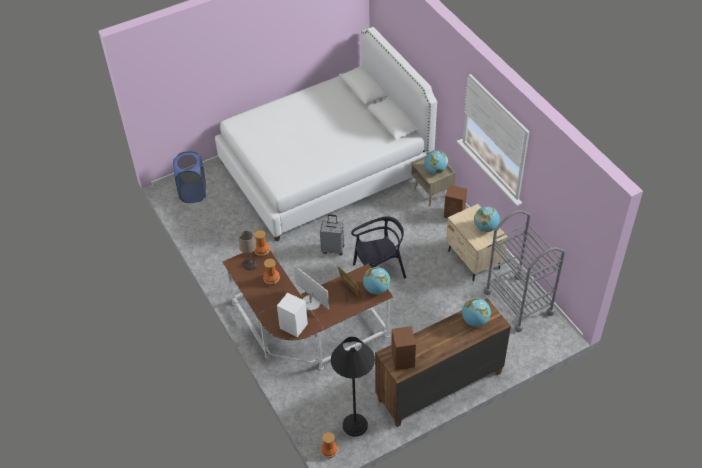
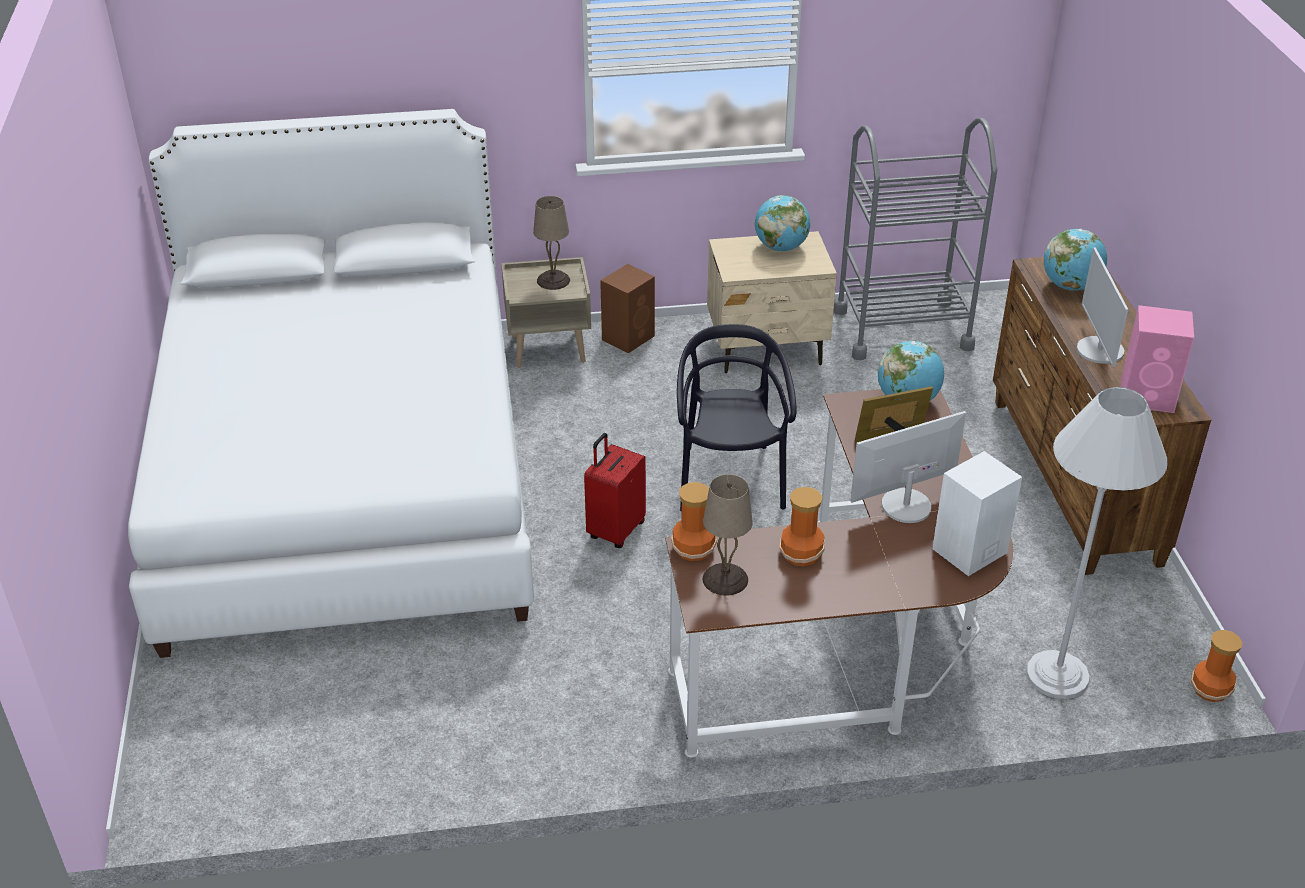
camera: 70 degrees left, 10 degrees down
(193, 193) = (225, 746): blue laundry basket -> none
(315, 400) = (1057, 675): none -> white floor lamp
(333, 249) = (615, 530): grey suitcase -> red suitcase
(355, 425) = (1144, 628): black floor lamp -> none
(403, 360) = (1148, 396): brown speaker -> pink speaker
(428, 338) = (1099, 350): none -> monitor
(435, 170) = (553, 281): globe -> beige table lamp

